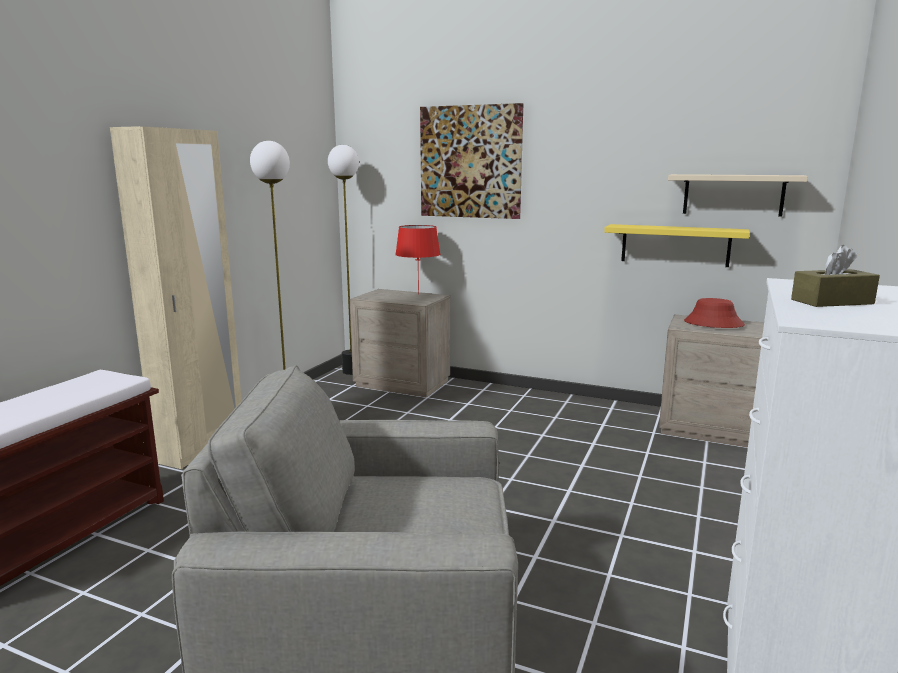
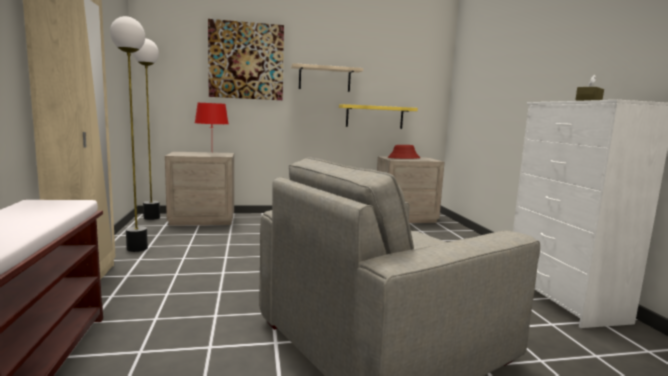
camera: 35 degrees left, 5 degrees down
(733, 195) = (402, 89): beige shelf -> beige shelf (324, 79)

